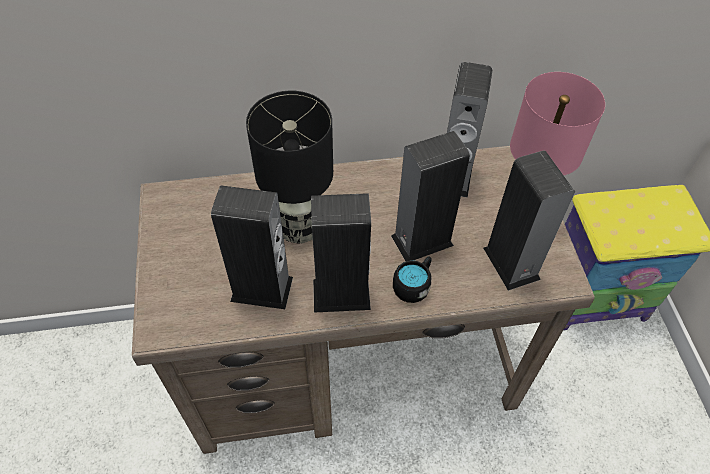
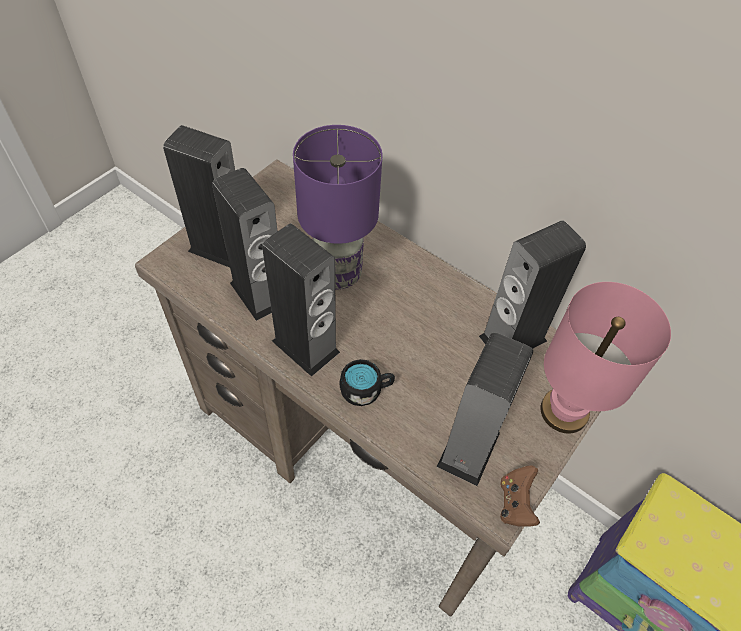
camera: 45 degrees right, 0 degrees up
(299, 229) = (337, 275): black table lamp -> purple table lamp
(422, 240) = (417, 363): speaker -> speaker (220, 248)
(568, 269) = (515, 503): none -> brown game controller

